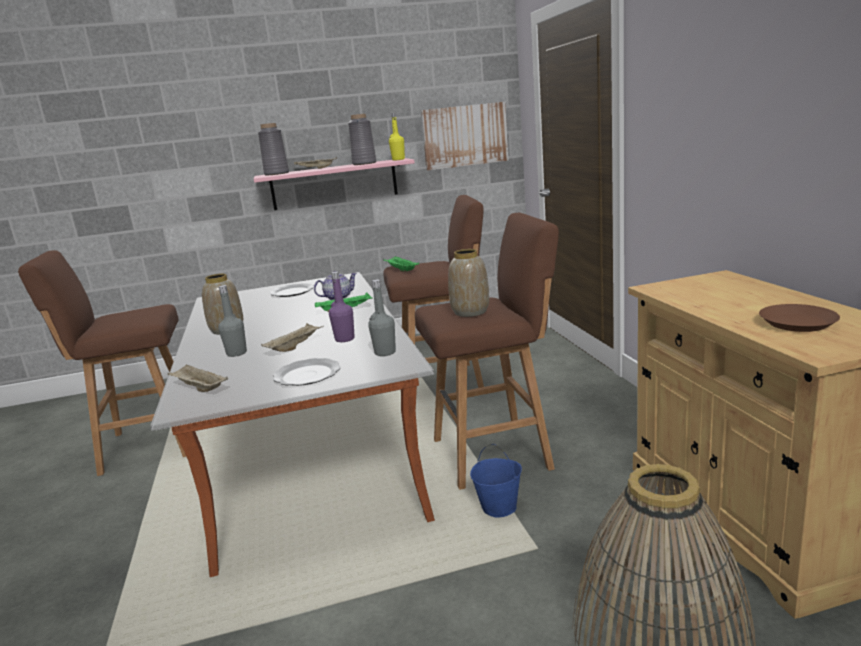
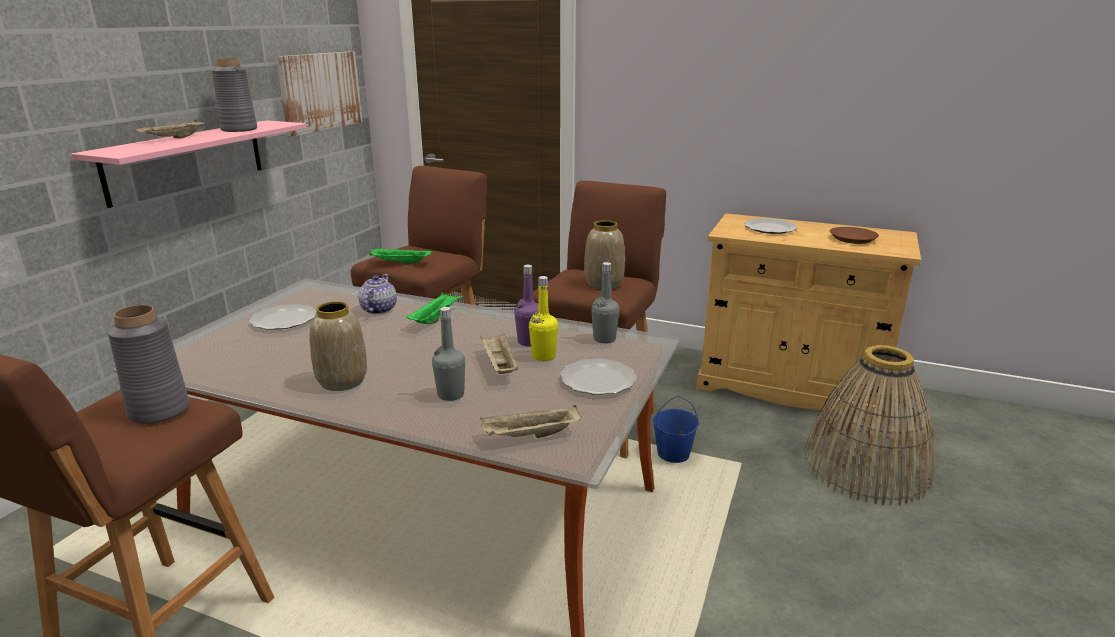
camera: 55 degrees left, 5 degrees up
(276, 174) = (124, 148): grey vase -> grey vase (158, 411)
(398, 159) = (276, 123): yellow bottle -> yellow bottle (543, 356)
(722, 292) = (769, 228): none -> plate

